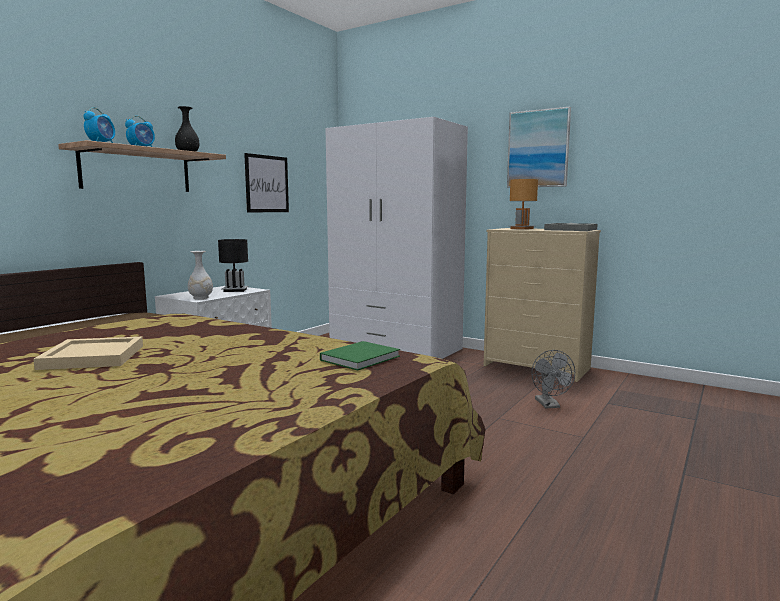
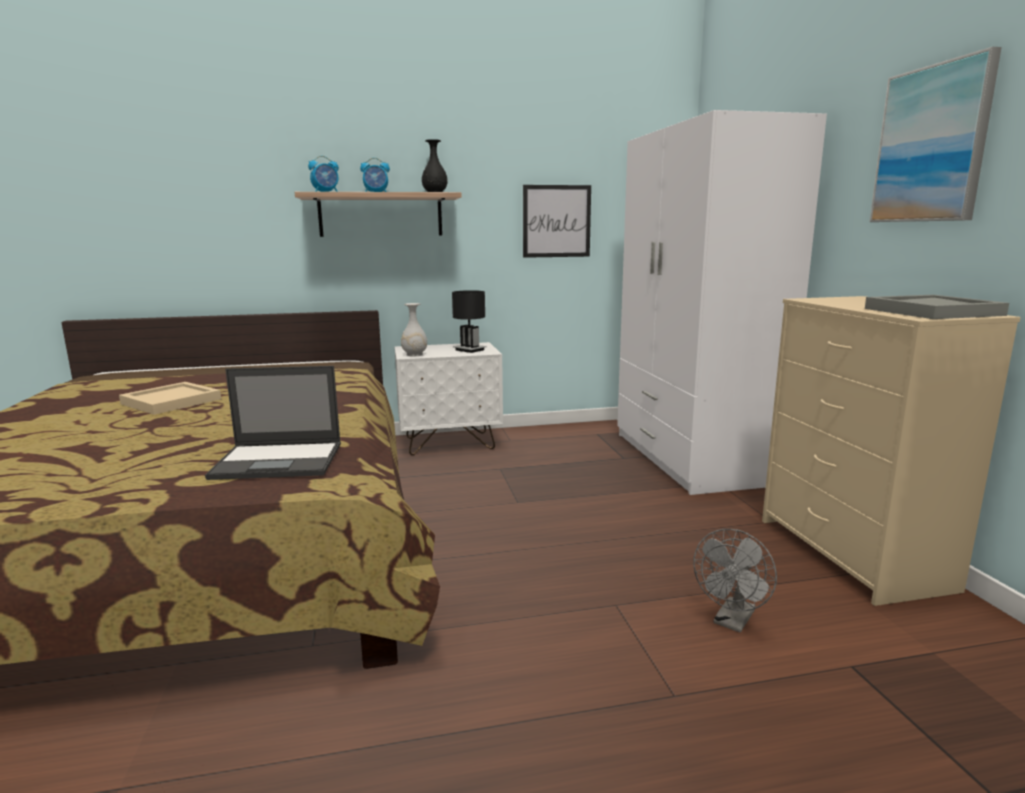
camera: 45 degrees right, 5 degrees up
(362, 357) = (280, 461): green book -> laptop
(521, 228) = (857, 301): brown table lamp -> none

